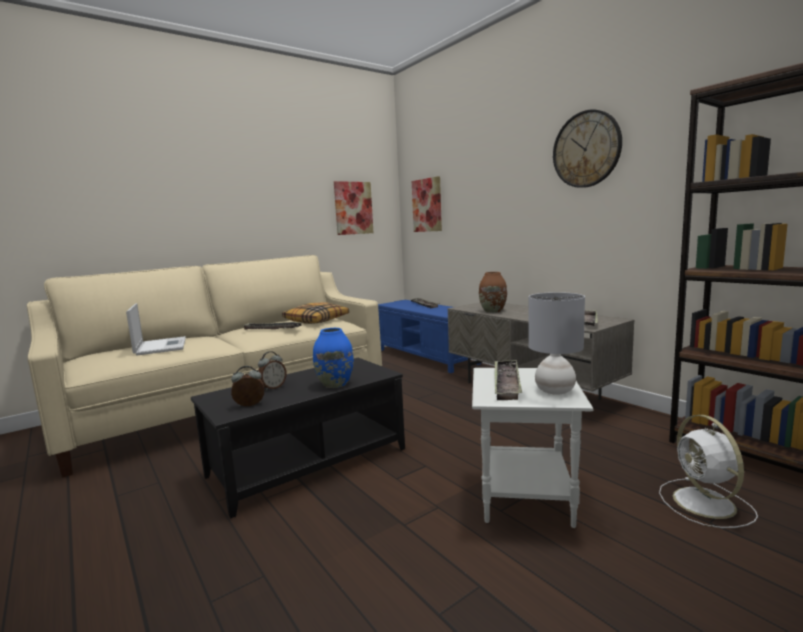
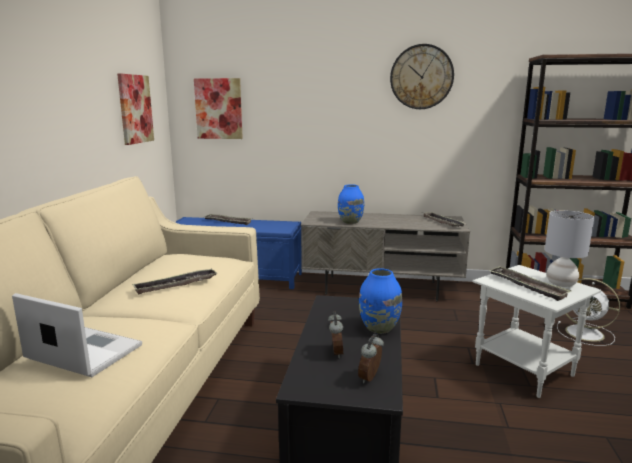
camera: 45 degrees left, 5 degrees up
(316, 320) = (193, 262): pillow -> none
(492, 311) = (350, 222): brown vase -> blue vase

